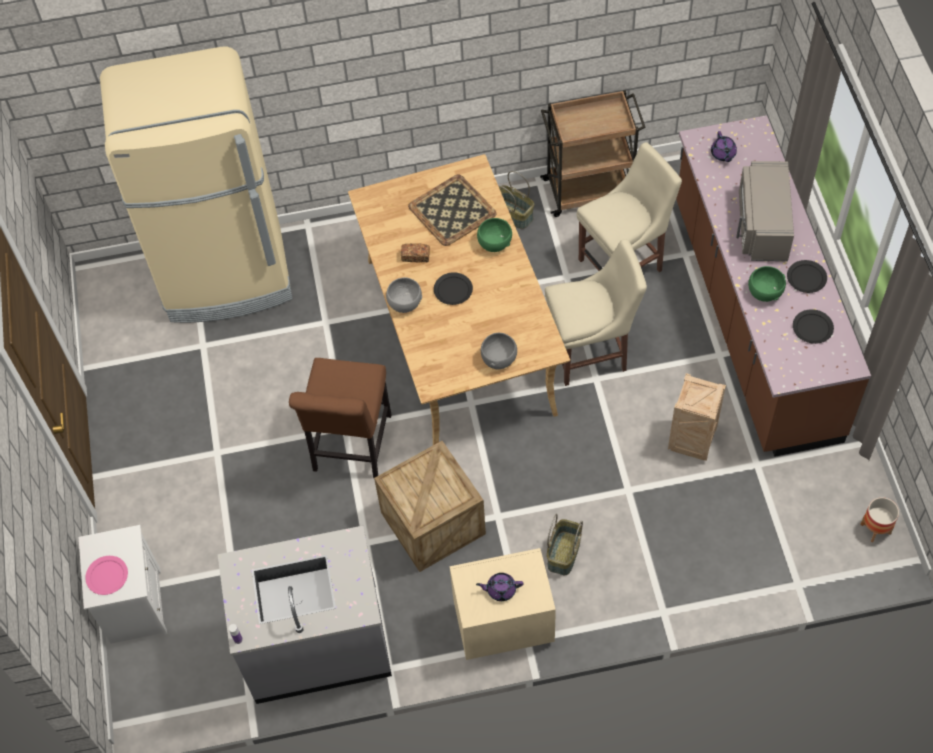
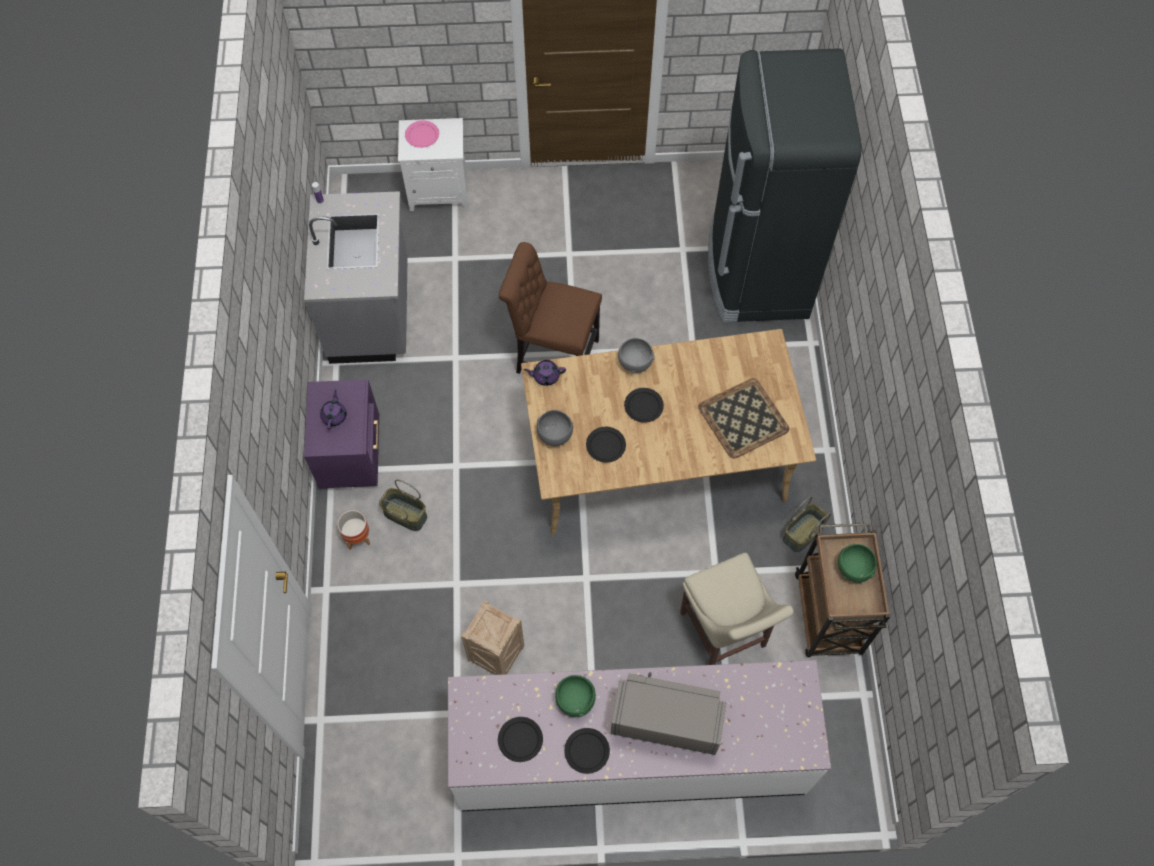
camera: 95 degrees right, 5 degrees up
(227, 277) = (757, 272): beige fridge -> black fridge
(415, 256) = (690, 378): bread -> none
(433, 523) = (461, 412): crate -> none
(494, 243) = (695, 451): green bowl -> green bowl (854, 568)
(502, 314) = (606, 445): none -> black plate
(502, 623) = (352, 453): beige nightstand -> purple nightstand
(591, 353) = (617, 579): beige chair -> none
(723, 154) = (775, 701): purple teapot -> purple teapot (545, 376)
(753, 320) = (630, 754): brown counter -> white counter
(875, 529) = (358, 814): planter -> planter (357, 537)

